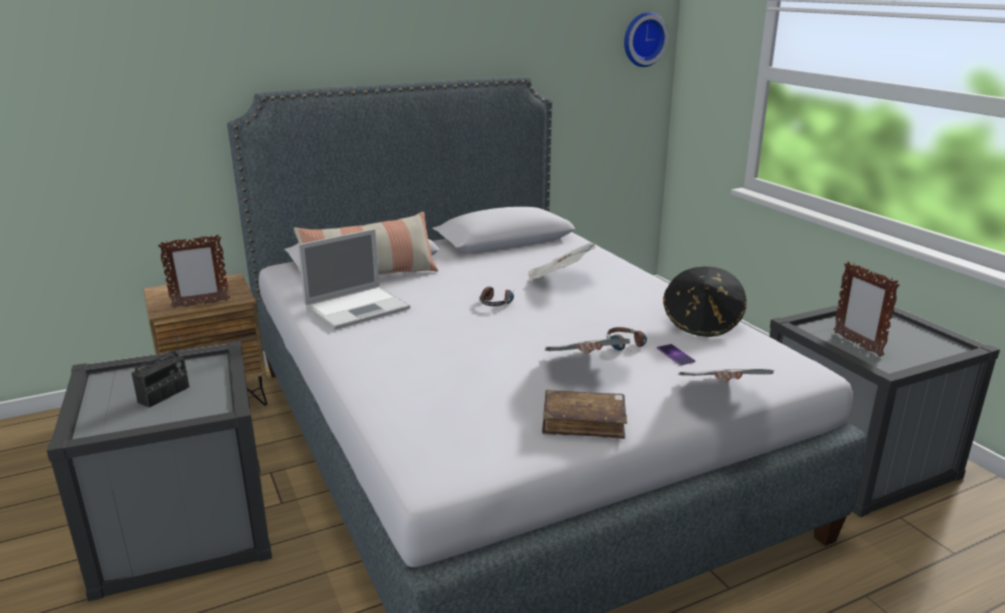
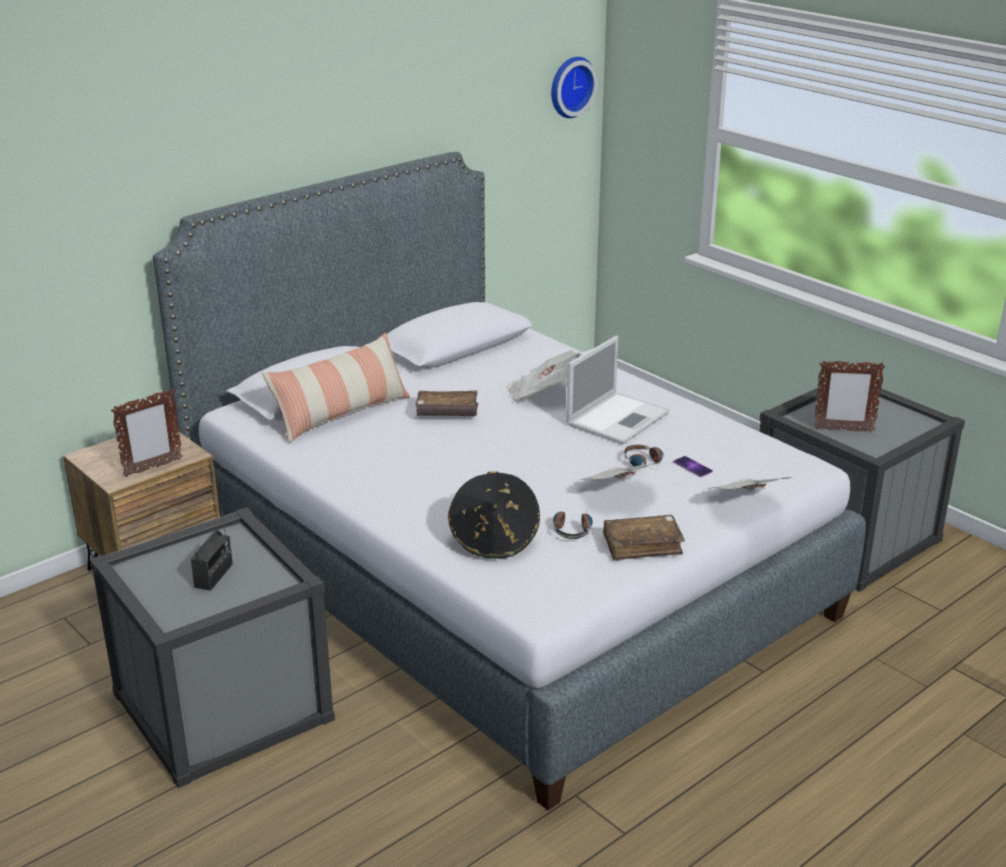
camera: 15 degrees left, 5 degrees up
(359, 307) = (356, 453): laptop -> laptop (618, 418)
(462, 285) = (447, 412): none -> brown book
(497, 301) = (496, 428): headphones -> headphones (572, 528)
(702, 323) = (704, 429): black hat -> black hat (494, 539)
(857, 344) = (843, 430): picture frame -> picture frame turned 45 degrees counterclockwise

